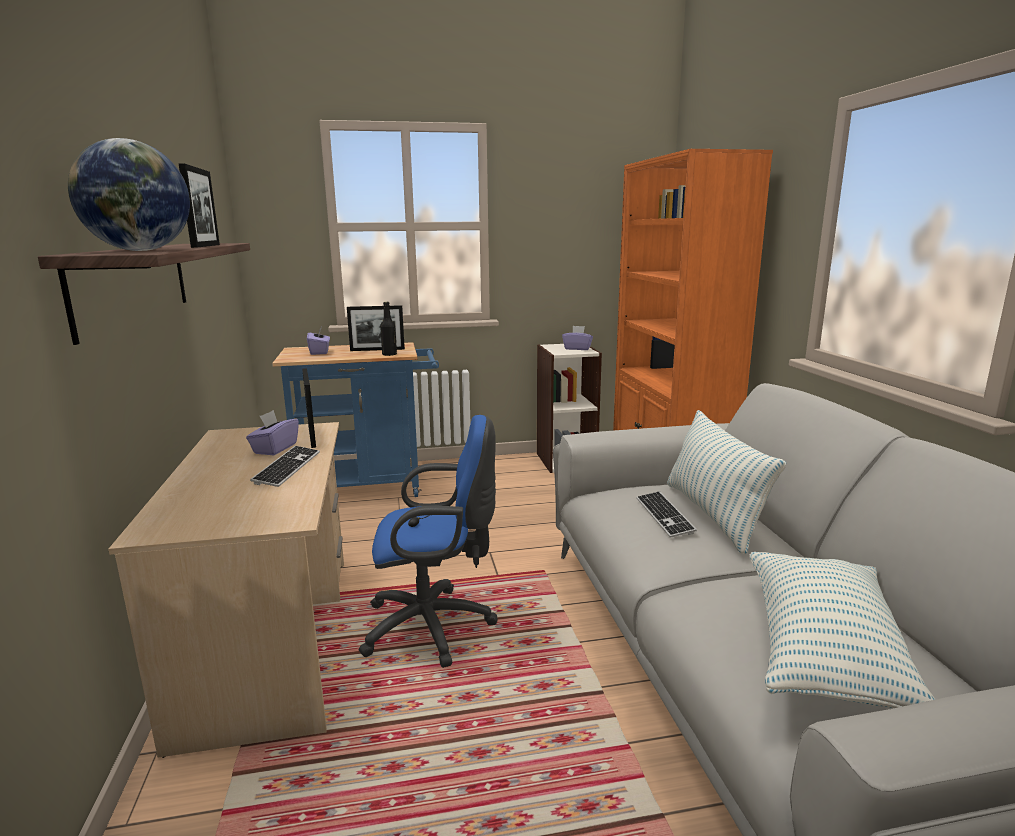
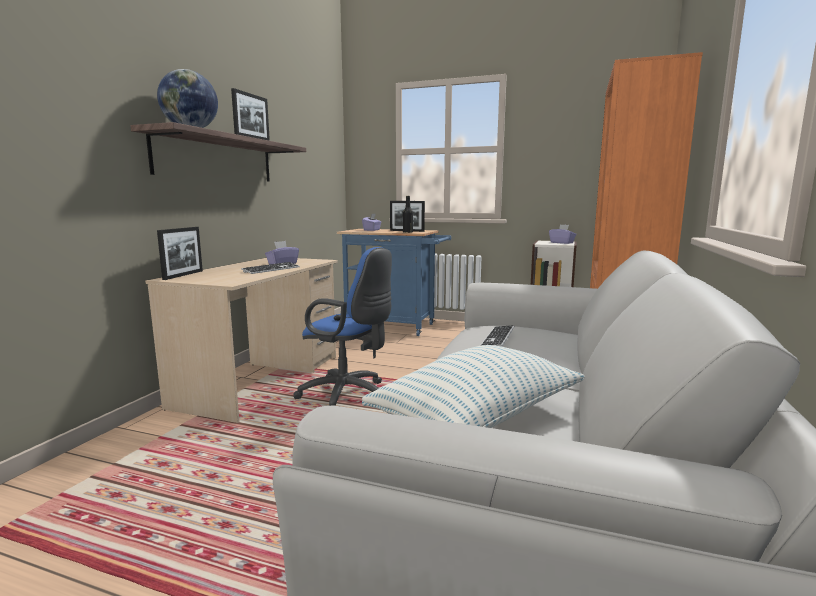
camera: 30 degrees right, 5 degrees down
(312, 435) = (310, 262): picture frame -> picture frame (183, 275)
(713, 514) = (539, 345): pillow -> none

